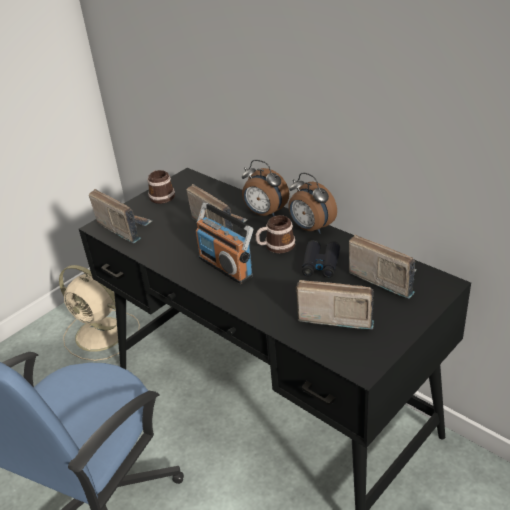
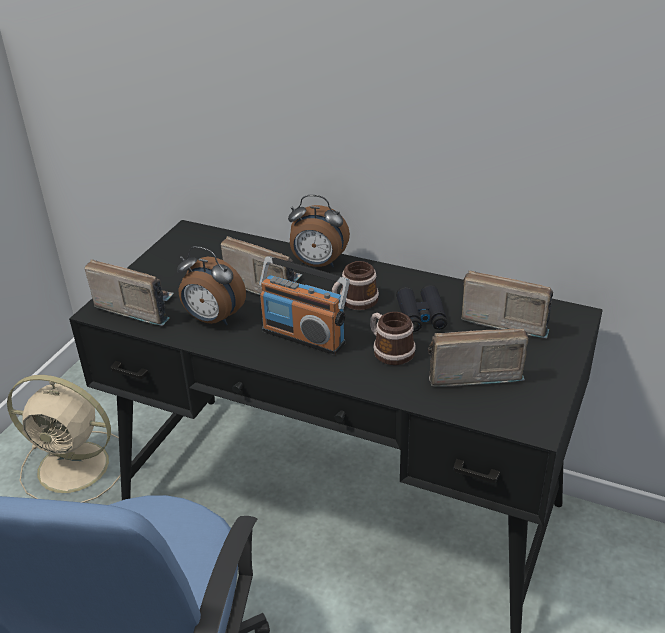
camera: 20 degrees left, 0 degrees up
(161, 195) = (165, 259): mug -> mug (389, 350)
(311, 228) = (386, 274): alarm clock -> alarm clock (213, 319)

